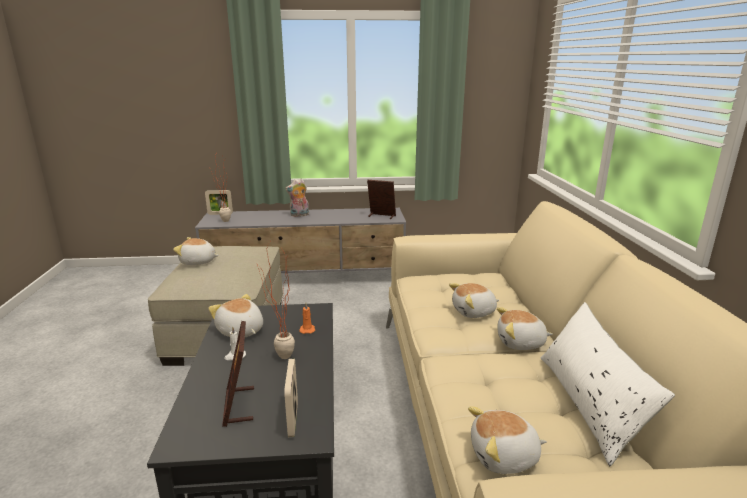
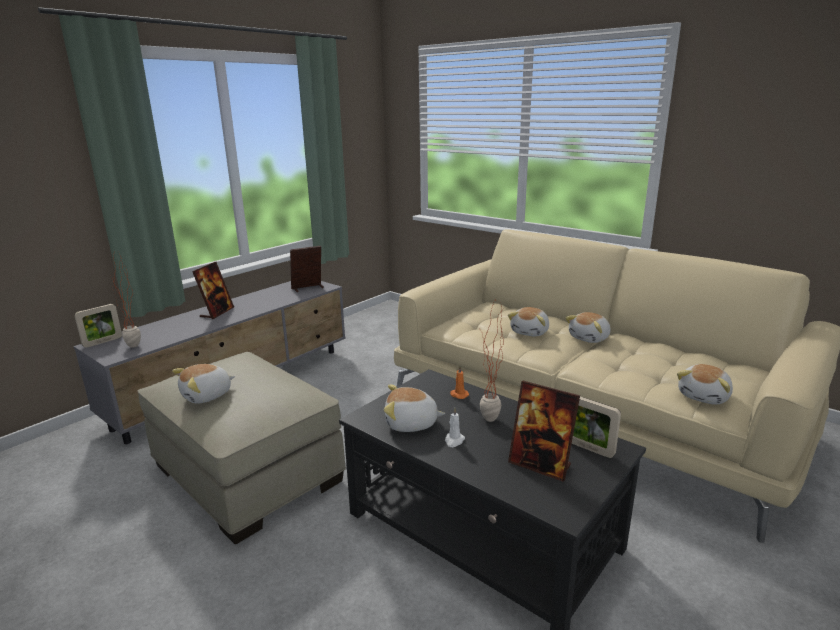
camera: 45 degrees left, 0 degrees up
(299, 215) = (217, 312): plush toy -> picture frame
(589, 403) = (679, 351): white pillow -> none

